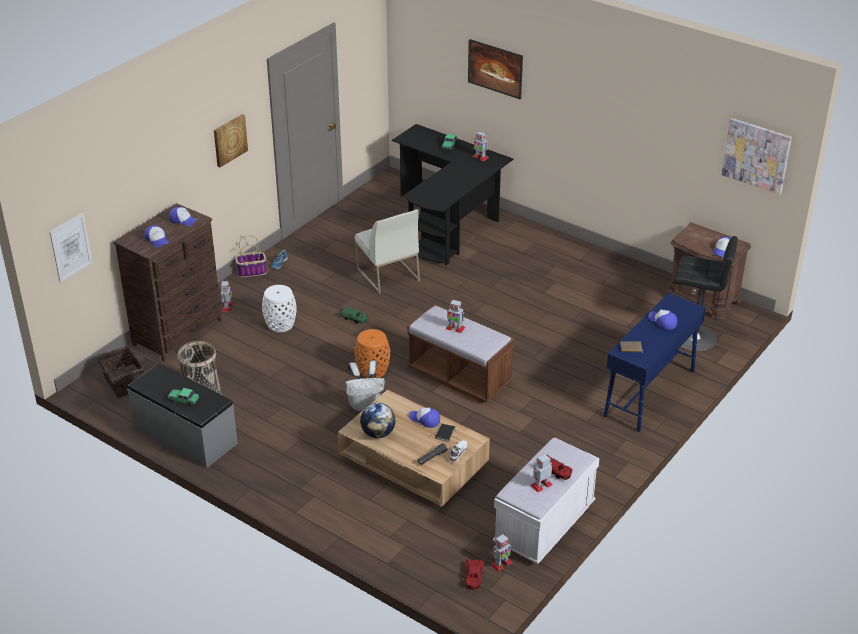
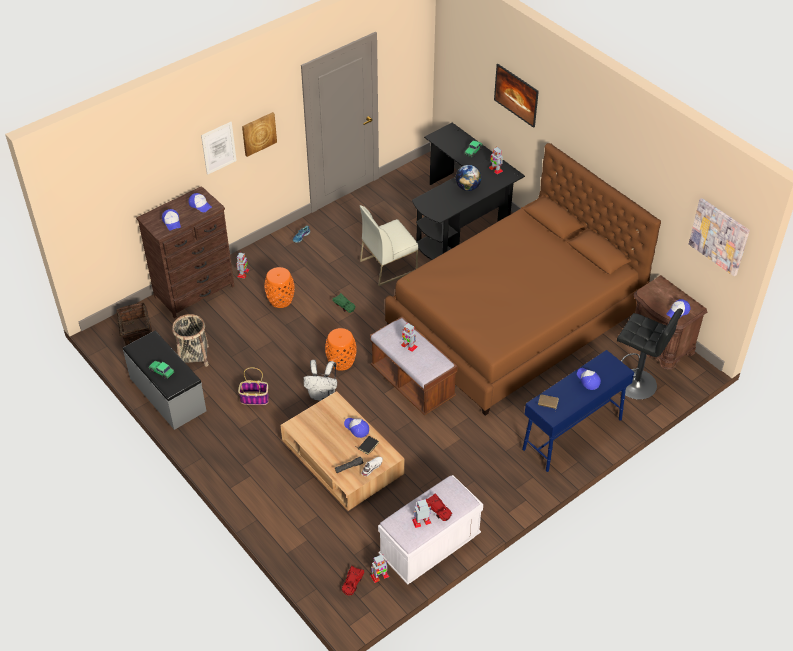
camera: 15 degrees right, 10 degrees up
(71, 247) = (94, 221): picture -> picture (218, 148)
(252, 271) = (275, 241): basket -> basket (255, 398)
(280, 324) = (281, 300): white stool -> orange stool
(378, 433) = (312, 434): globe -> globe (467, 188)
(387, 274) = (388, 265): white chair -> white chair turned 75 degrees clockwise
(544, 302) = (515, 320): none -> brown bed

